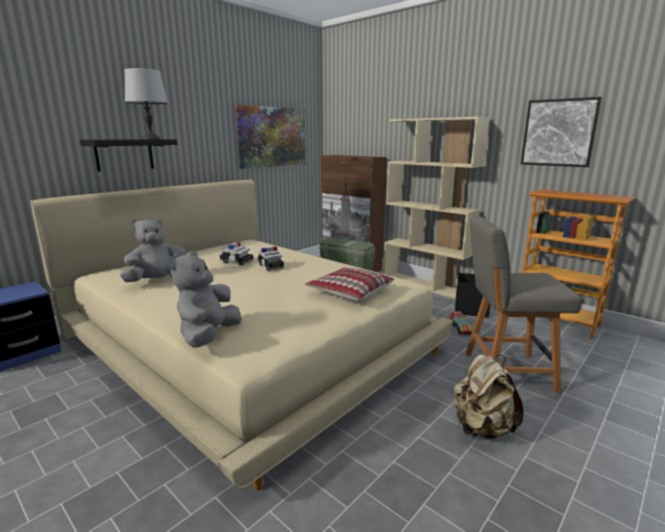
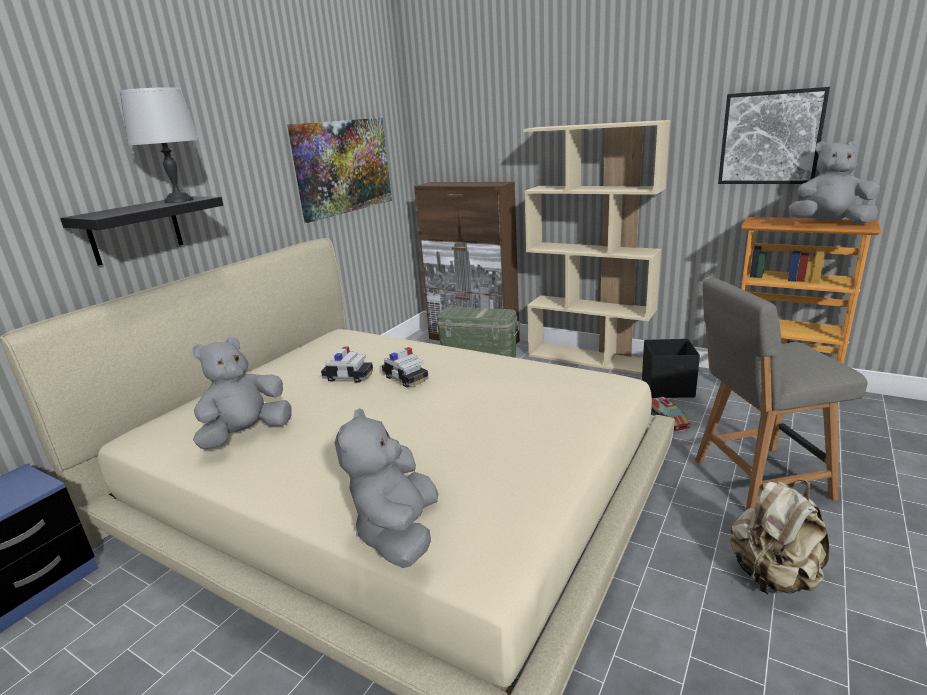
camera: 10 degrees left, 5 degrees up
(349, 292) = (549, 409): pillow -> none
(594, 196) = (828, 224): none -> grey plush toy

